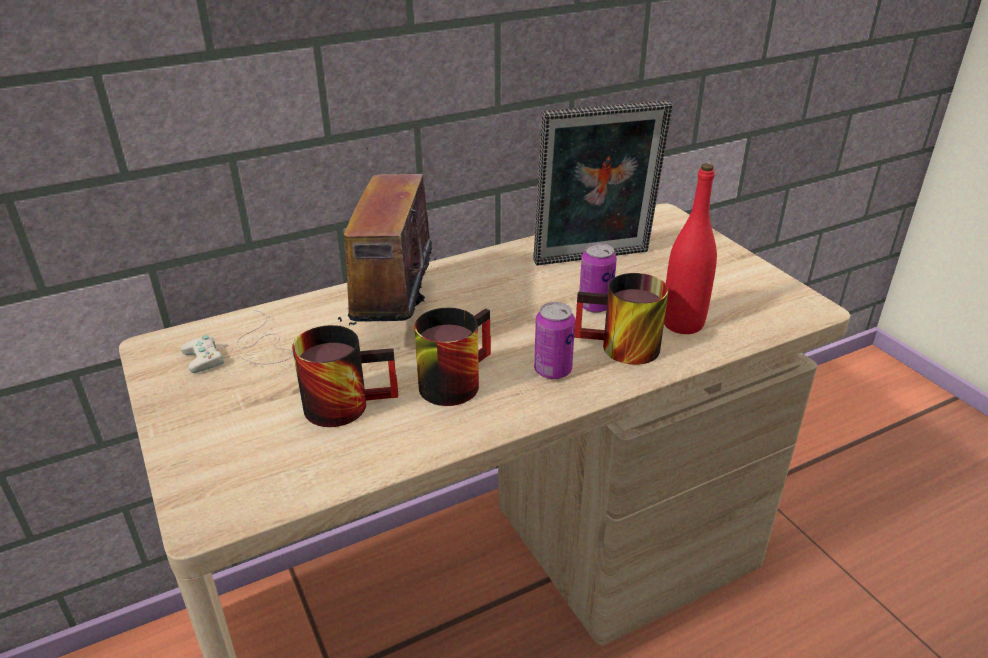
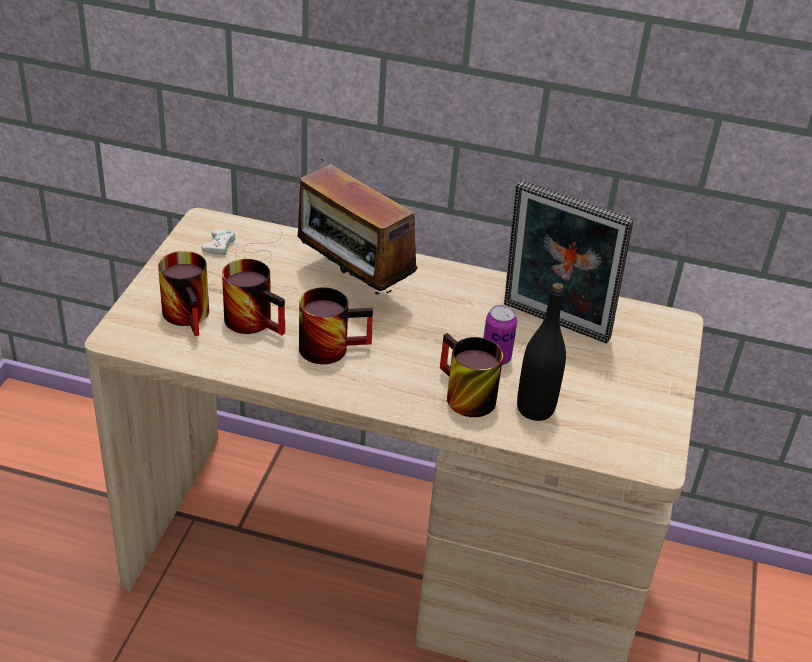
camera: 40 degrees right, 5 degrees up
(269, 440) = (192, 316): none -> mug
(394, 320) = (352, 286): radio -> radio turned 90 degrees counterclockwise
(553, 370) = (397, 380): can -> none
(682, 324) = (535, 409): red bottle -> black bottle

